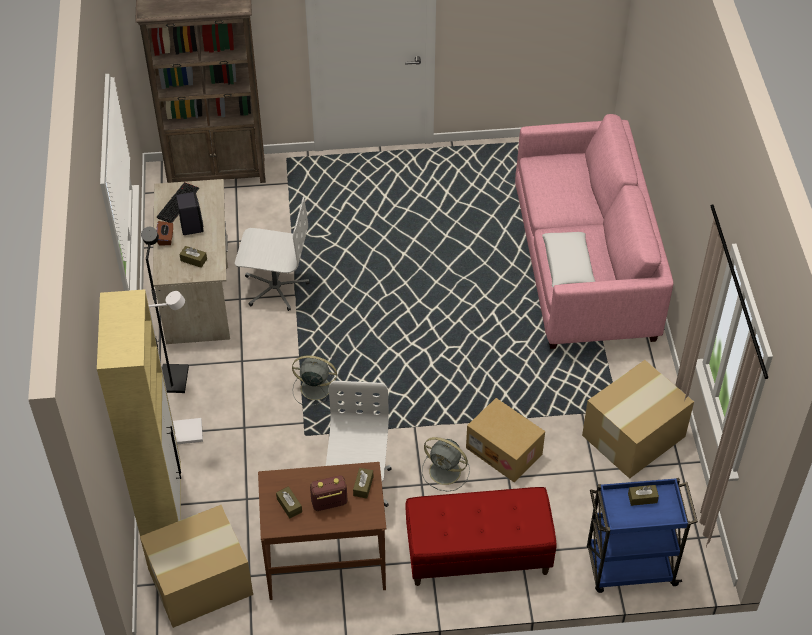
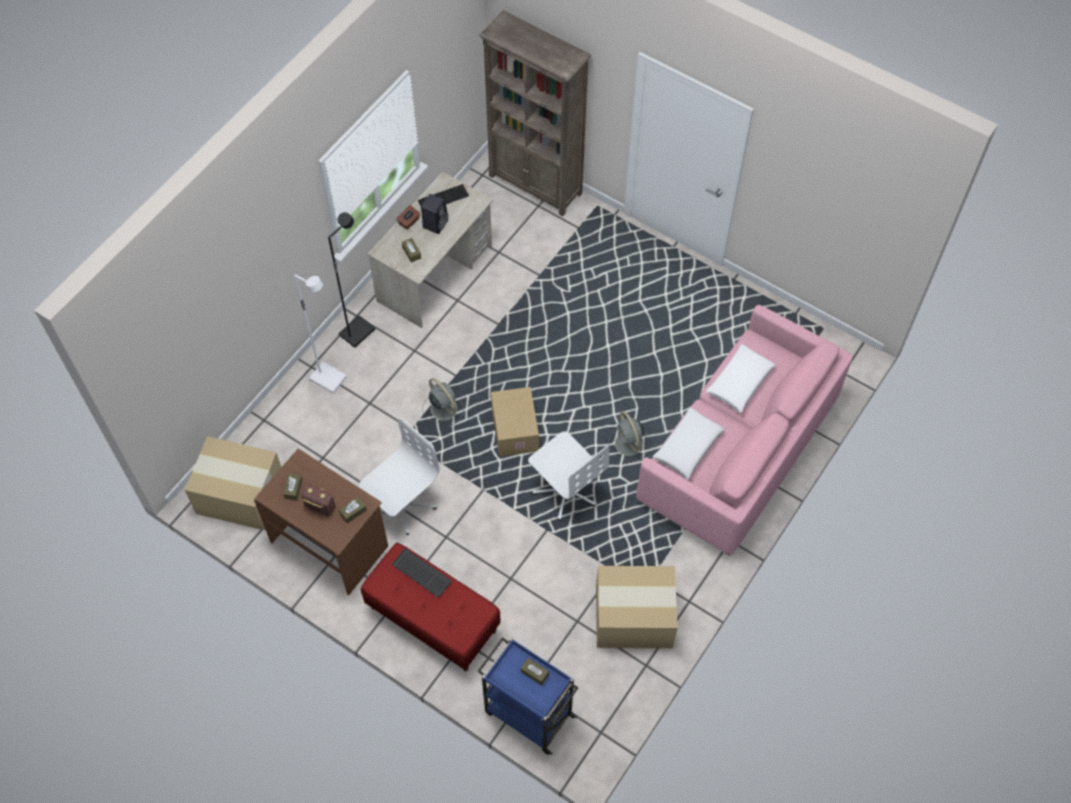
camera: 40 degrees right, 10 degrees up
(163, 508) = (265, 424): beige cabinet -> none
(275, 287) = (490, 308): white office chair -> white office chair (566, 490)
(446, 472) = (471, 541): grey fan -> grey fan (628, 445)
(454, 507) = (420, 573): none -> keyboard
(505, 450) = (528, 556): cardboard box -> cardboard box (516, 430)
(557, 196) = (739, 382): none -> white pillow

